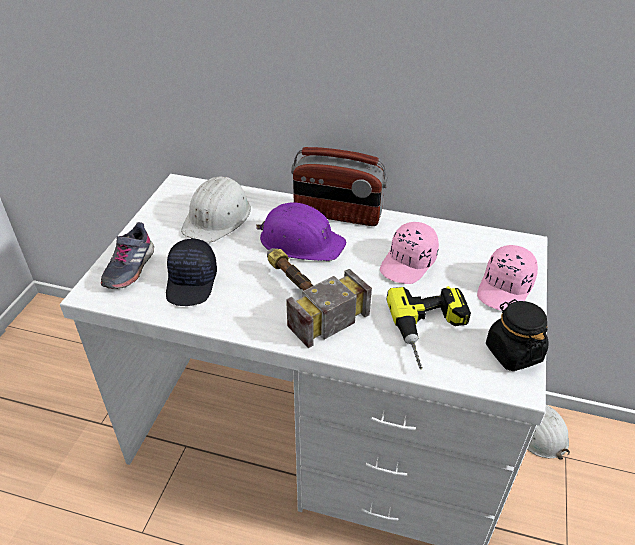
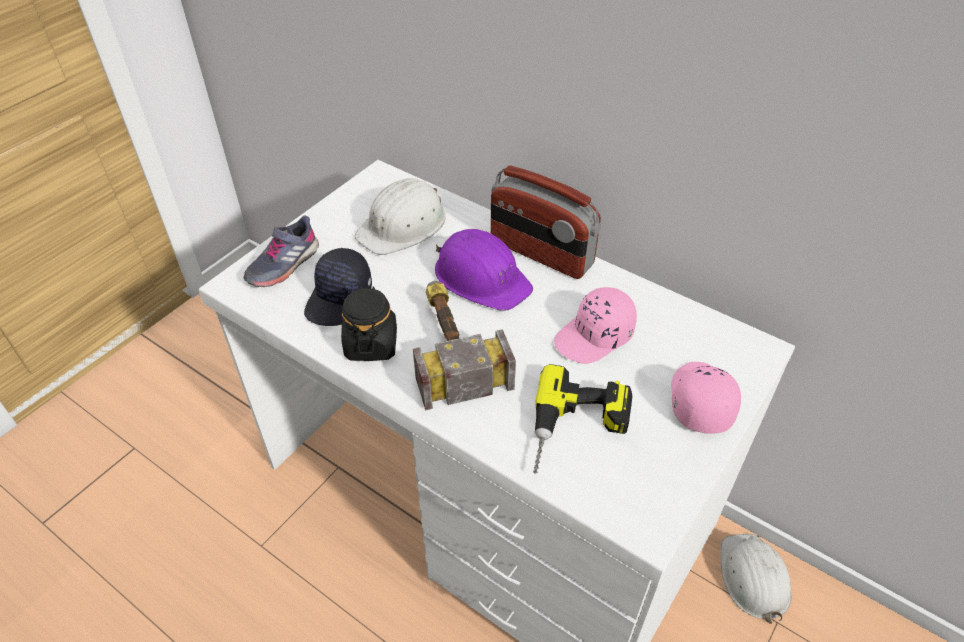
camera: 20 degrees right, 5 degrees up
(505, 288) = (699, 401): pink cap -> pink cap turned 135 degrees clockwise
(513, 352) = (663, 485): black jar -> black jar (371, 344)

